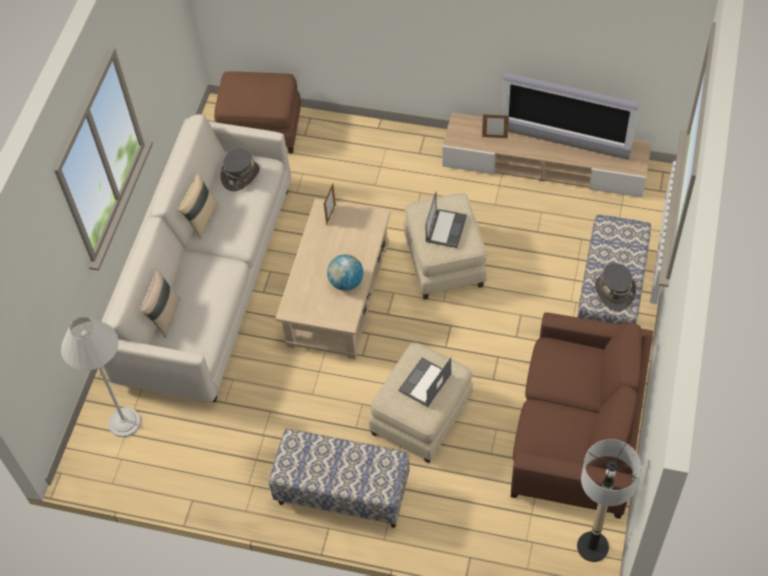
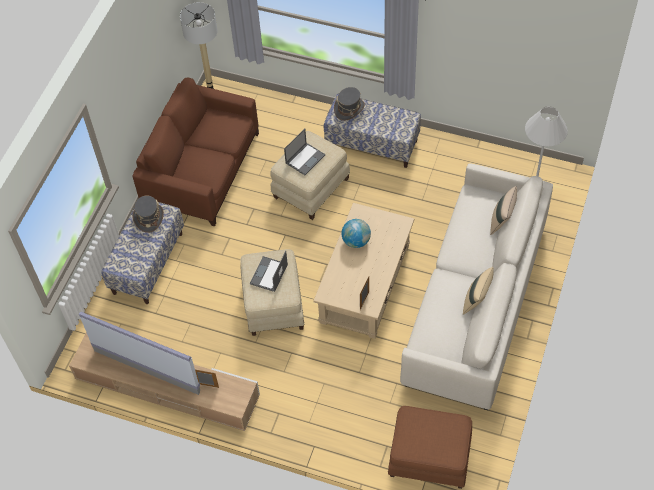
camera: 175 degrees left, 0 degrees up
(240, 175) = (443, 339): grey hat -> grey hat (349, 109)

